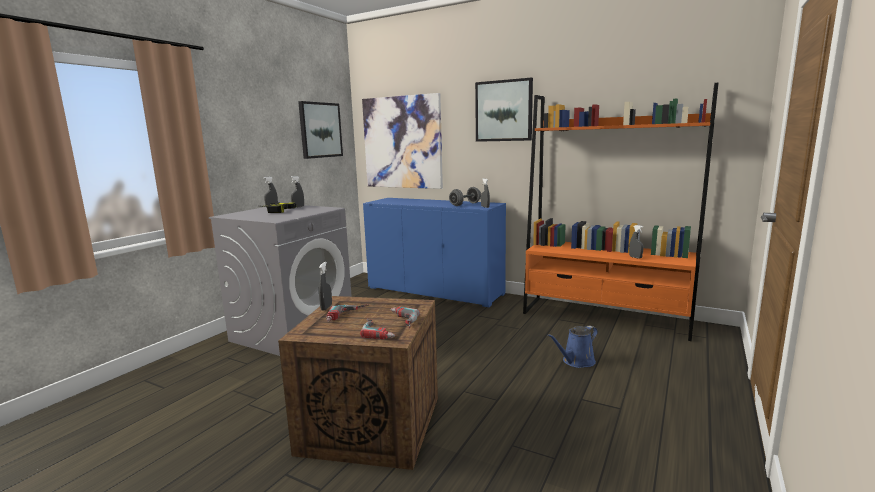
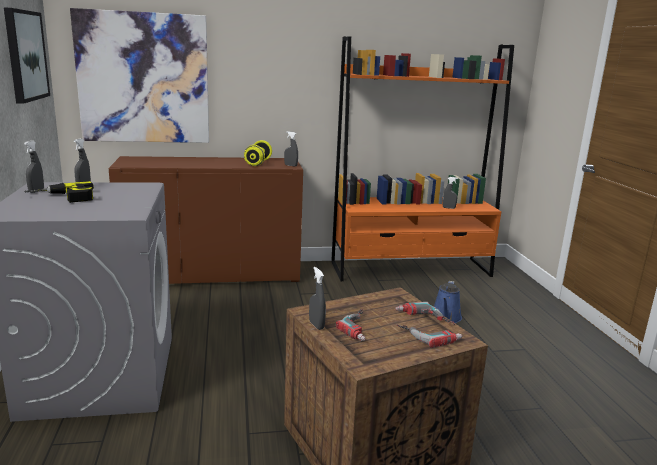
camera: 40 degrees left, 5 degrees up
(435, 291) = (212, 274): blue cabinet -> brown cabinet
(465, 204) = (258, 163): grey dumbbell -> yellow dumbbell
(504, 111) = (294, 48): picture -> none

